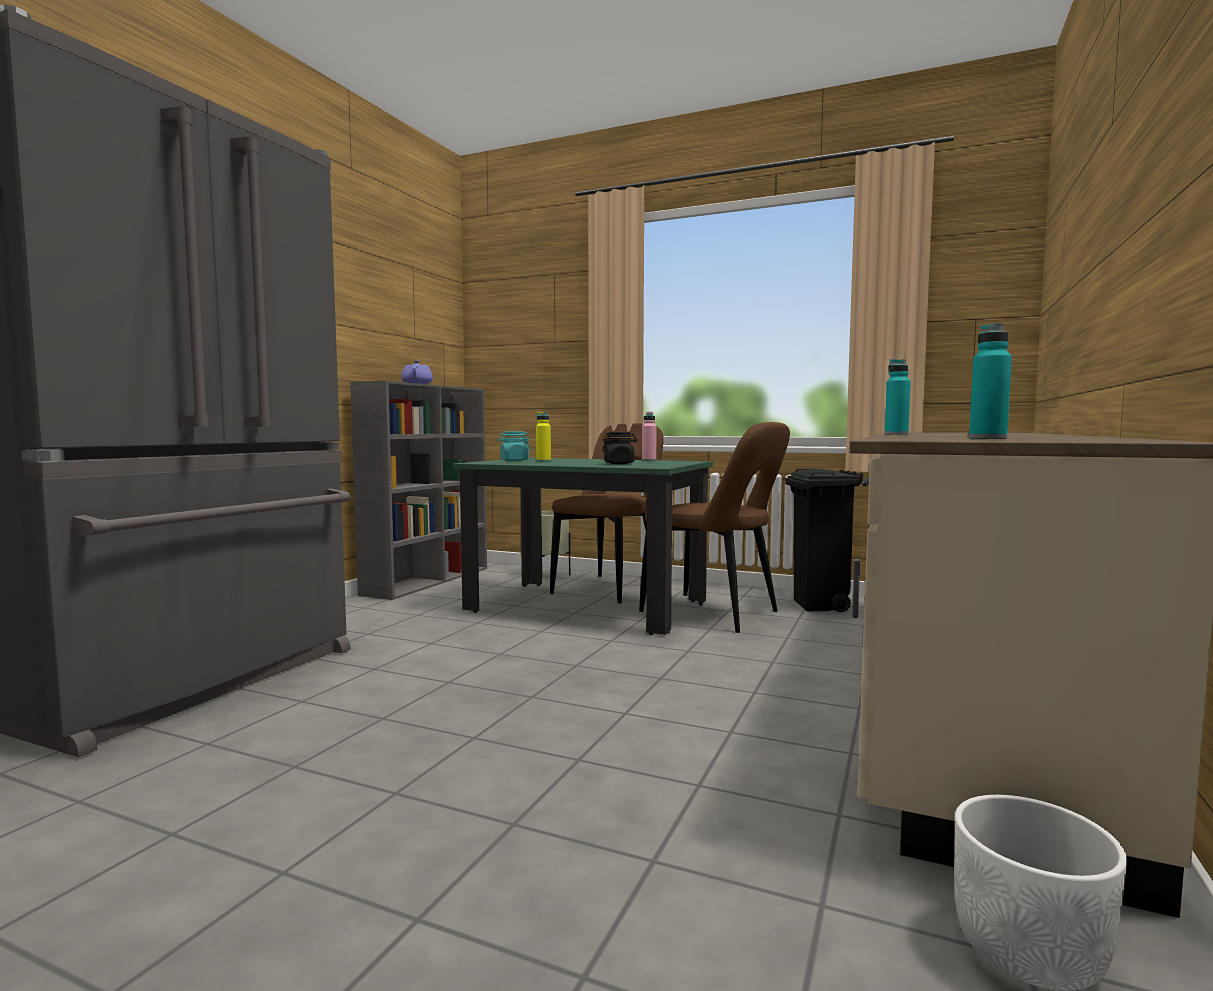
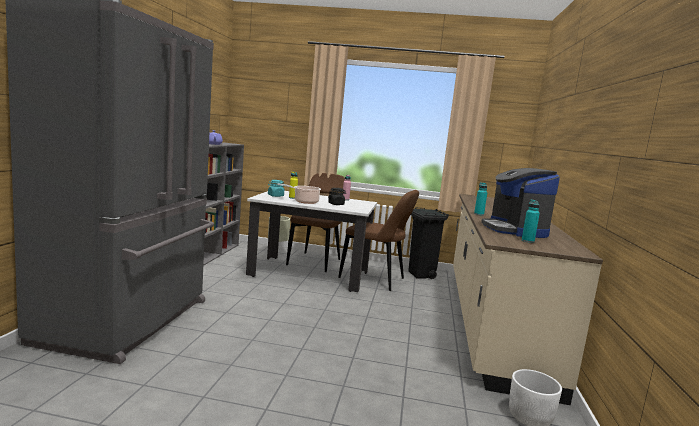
camera: 15 degrees left, 5 degrees up
(558, 463) = (304, 201): none -> cooking pot
(587, 606) = (309, 273): green dining table -> white dining table
(968, 436) = (515, 230): none -> coffee machine

